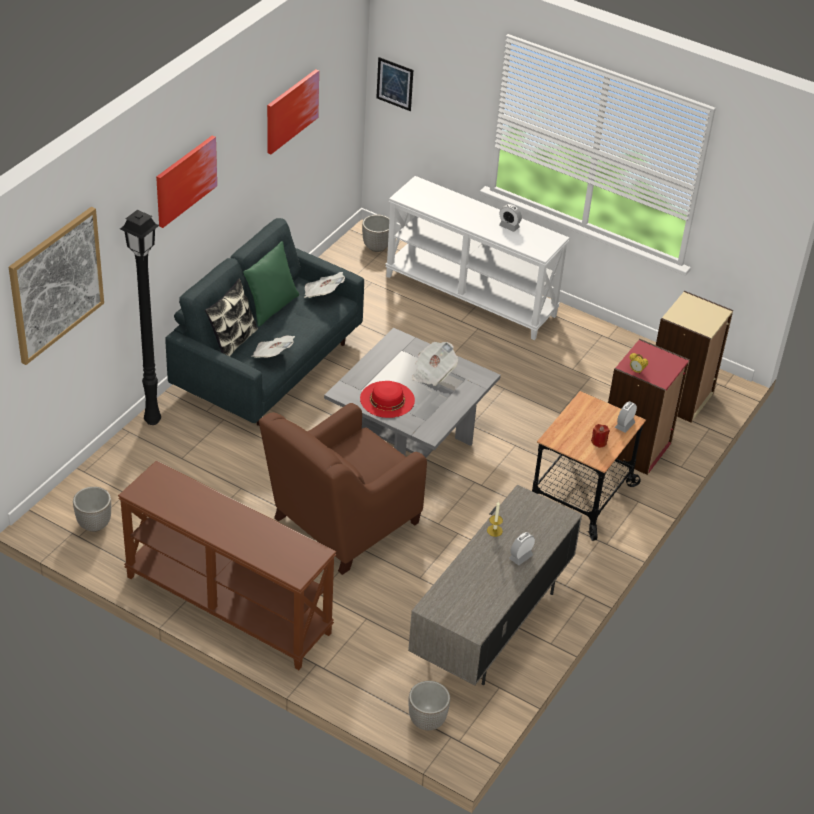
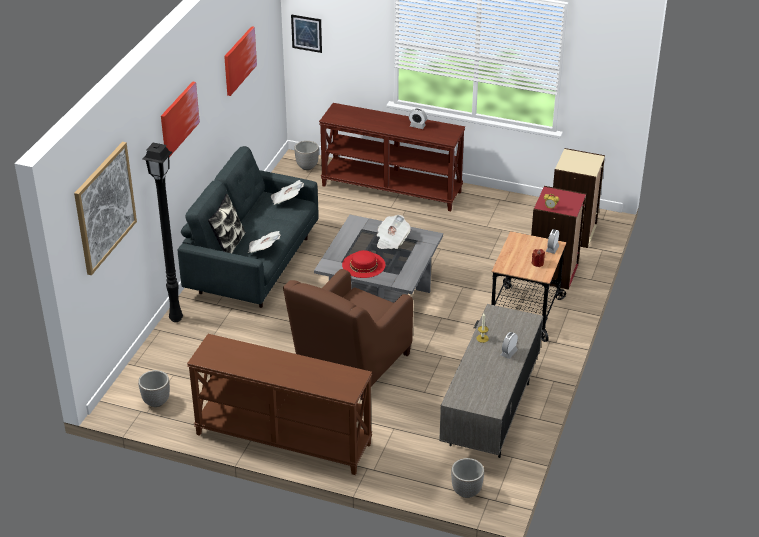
camera: 10 degrees left, 5 degrees down
(271, 307) = (250, 216): green pillow -> none
(471, 295) = (392, 188): white console table -> brown console table

